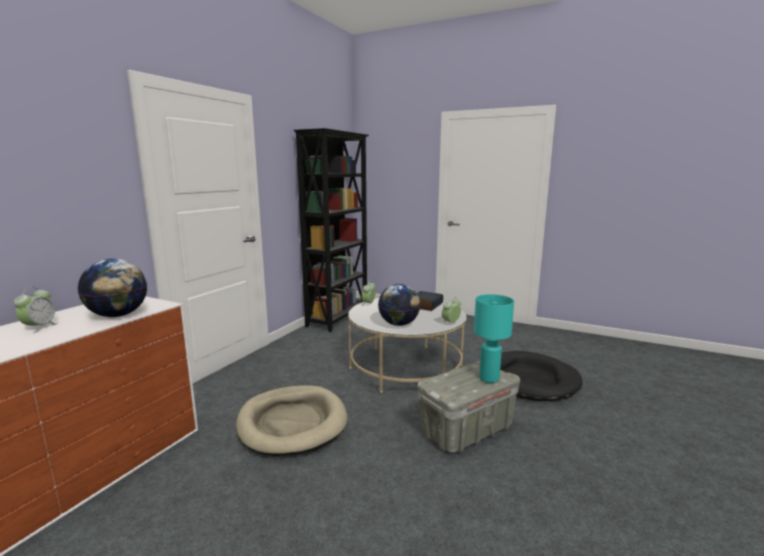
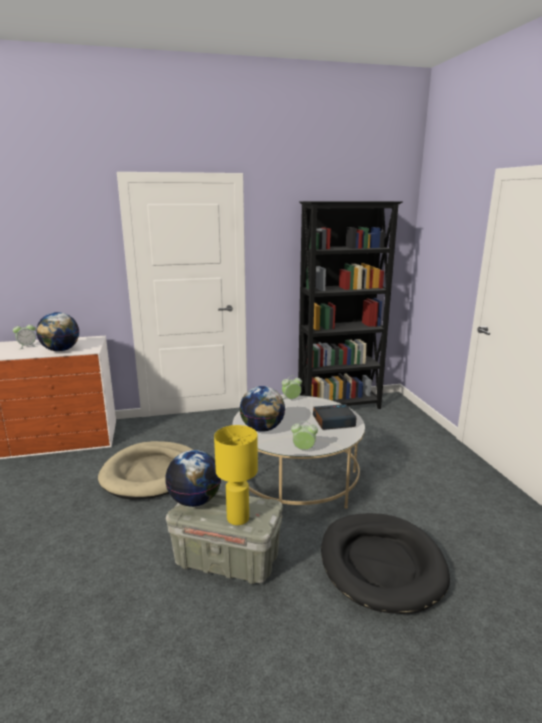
camera: 50 degrees right, 5 degrees up
(445, 386) = (195, 501): none -> globe
(488, 378) = (238, 518): turquoise table lamp -> yellow table lamp

